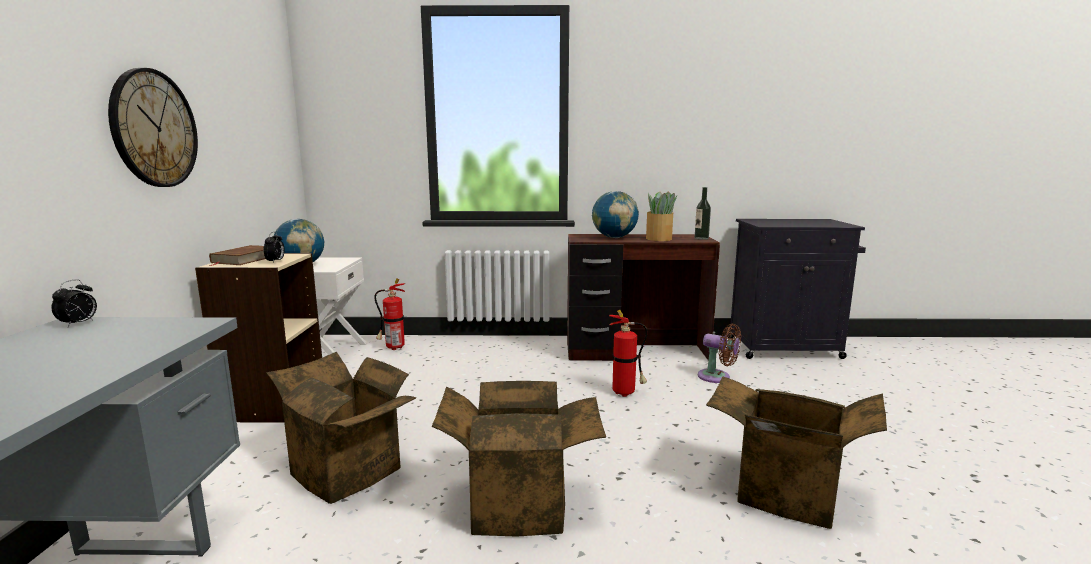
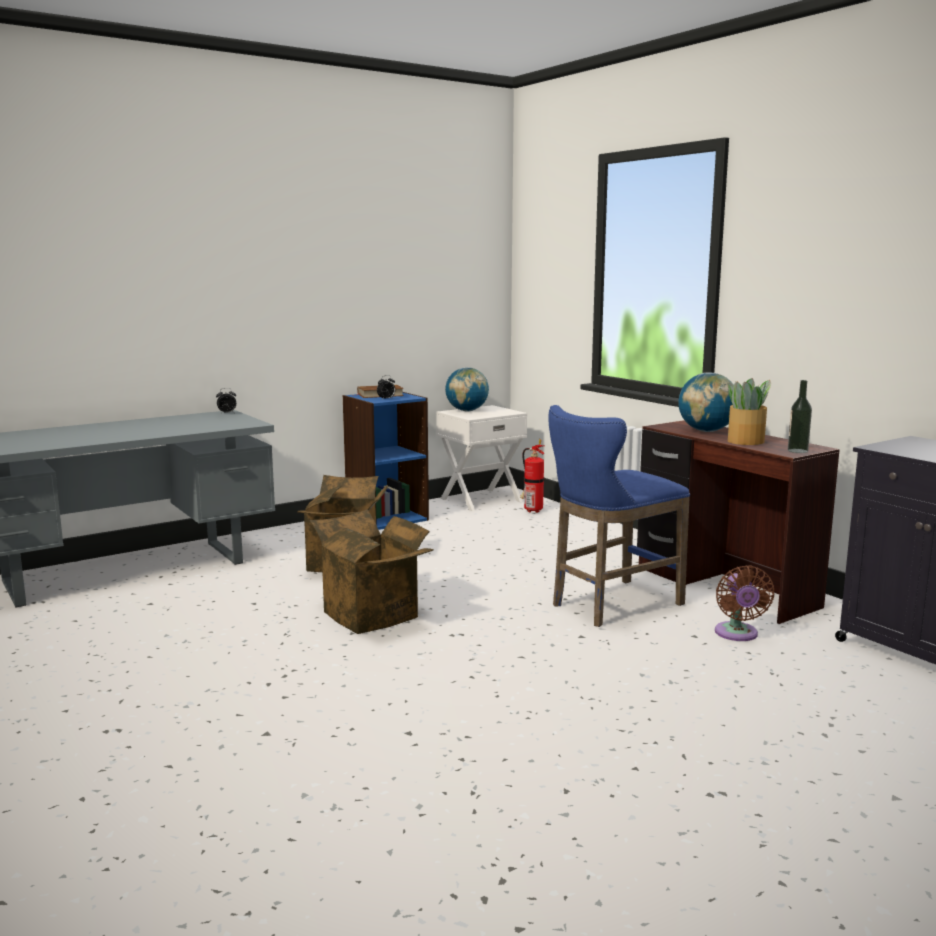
camera: 55 degrees right, 0 degrees up
(154, 129) = (327, 294): wall clock -> none
(274, 404) = (386, 518): beige bookcase -> blue bookcase
(626, 393) = (610, 605): fire extinguisher -> blue stool
(784, 495) = (519, 698): cardboard box -> none

